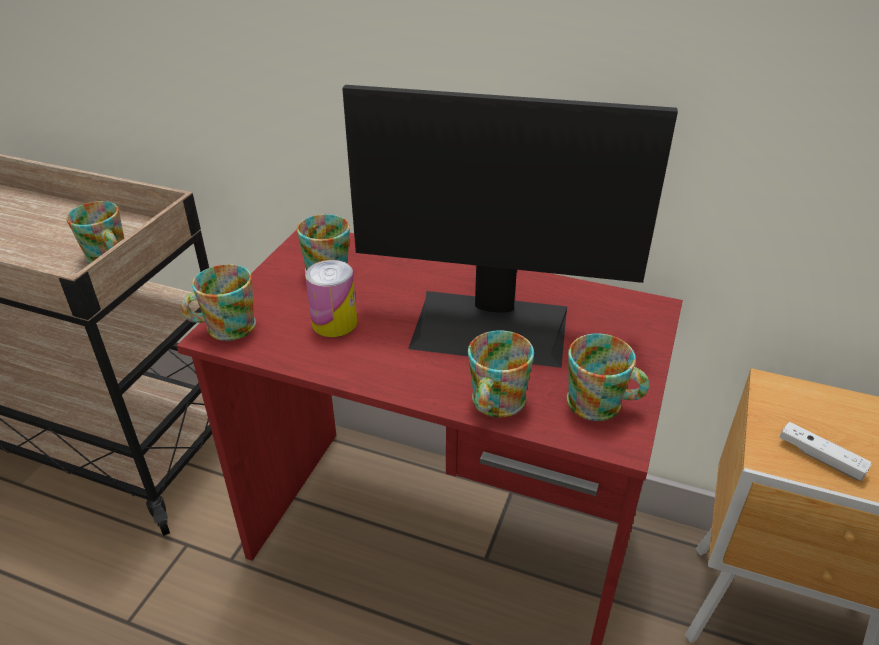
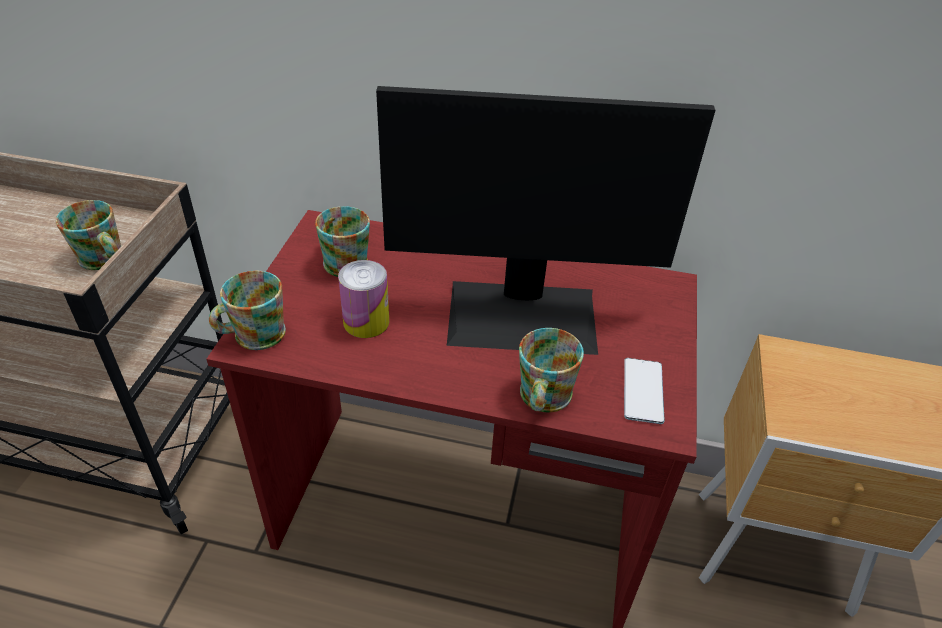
camera: 10 degrees left, 5 degrees up
(602, 405) = (643, 391): mug -> phone
(820, 458) = (832, 419): white game controller -> none

